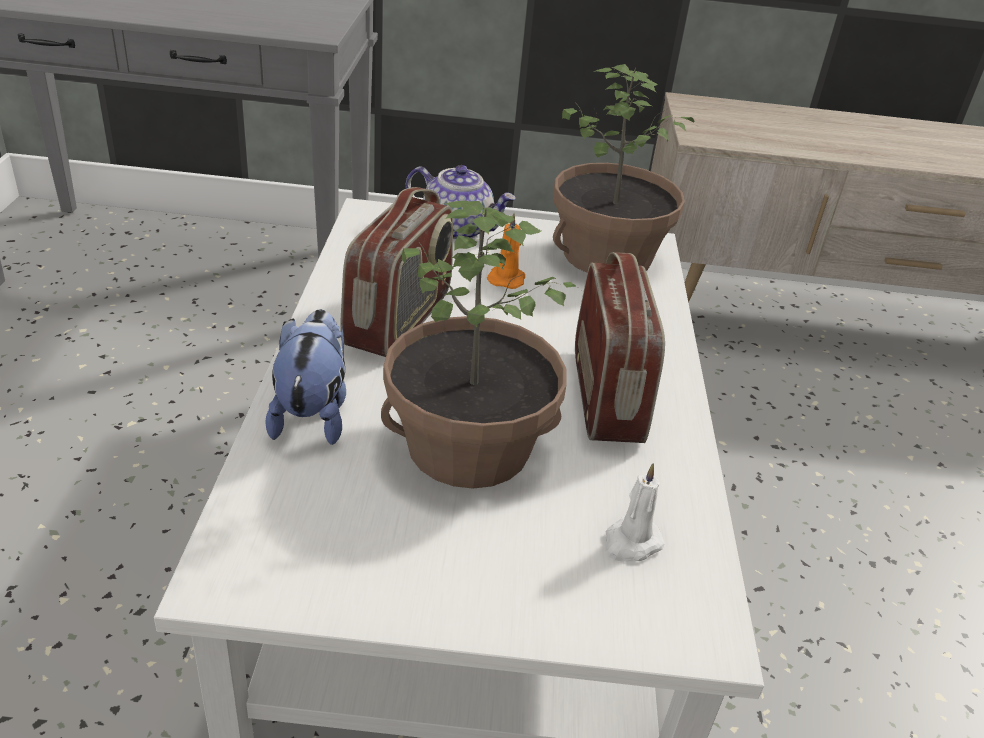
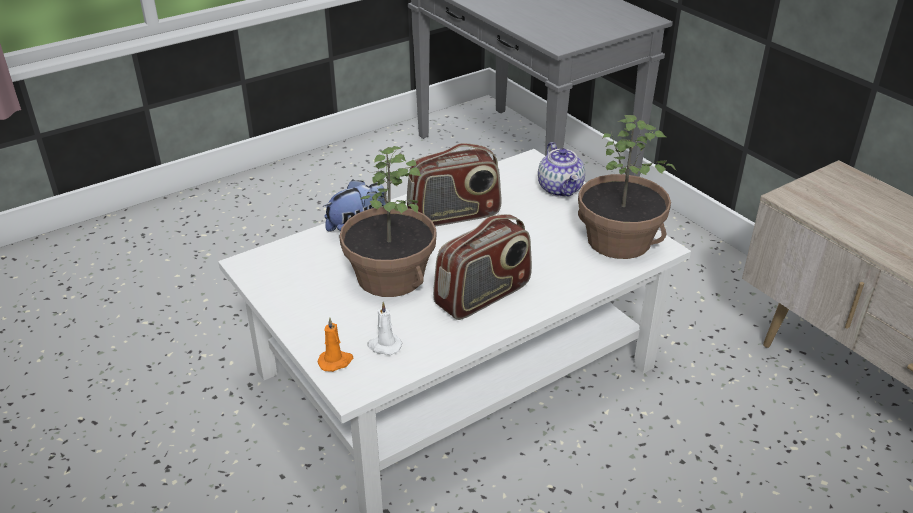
camera: 55 degrees right, 0 degrees up
(506, 278) = (539, 223): orange candle -> orange candle (336, 361)

